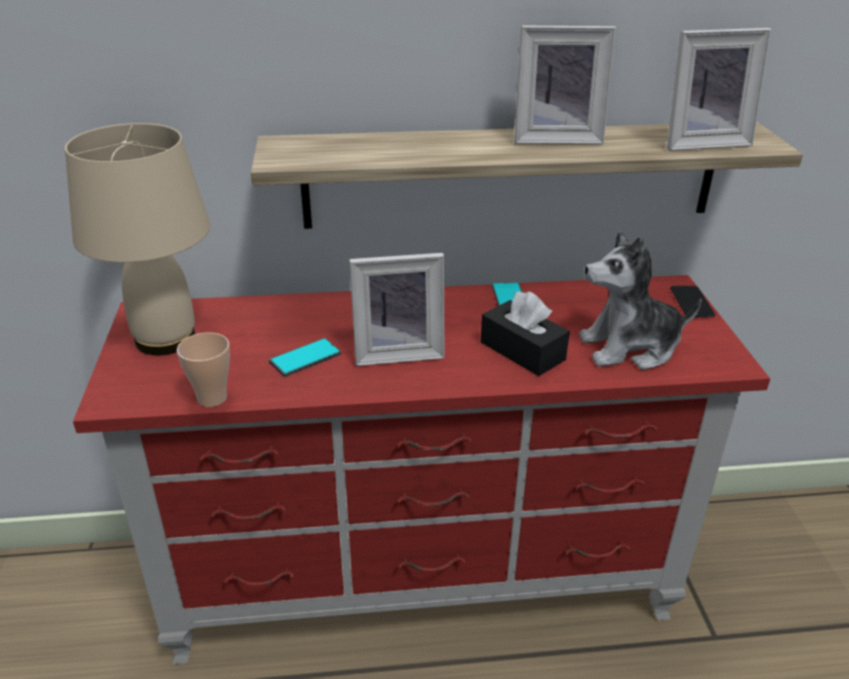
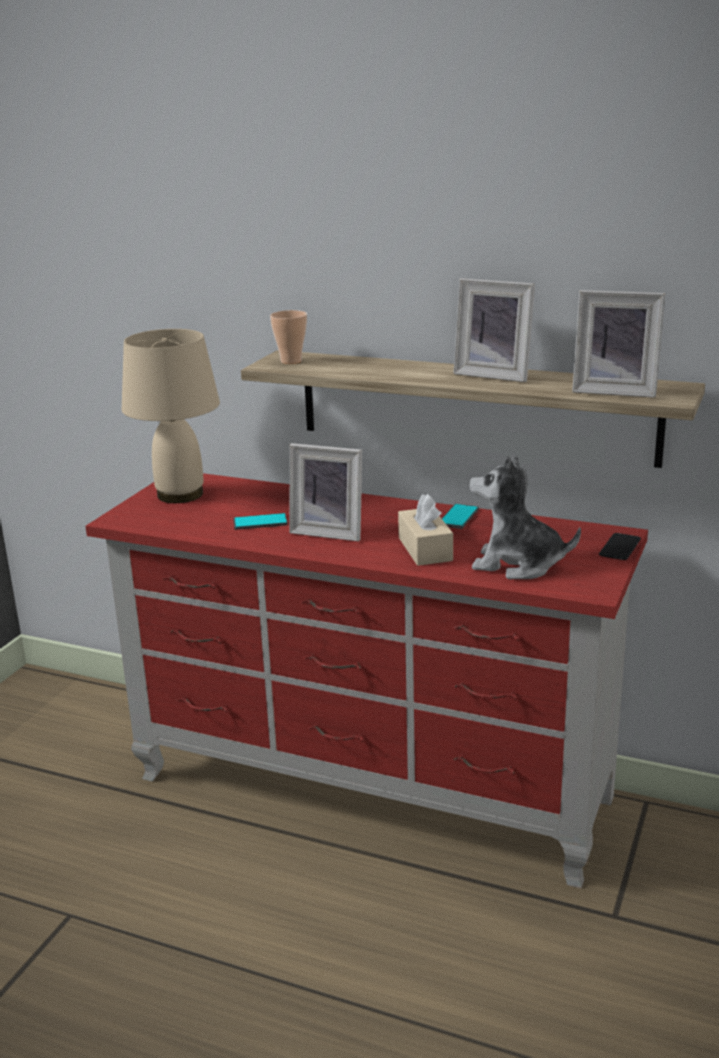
camera: 30 degrees right, 10 degrees down
(212, 398) = (177, 531): cup -> cup (291, 361)
(522, 351) = (425, 549): black tissue box -> beige tissue box

